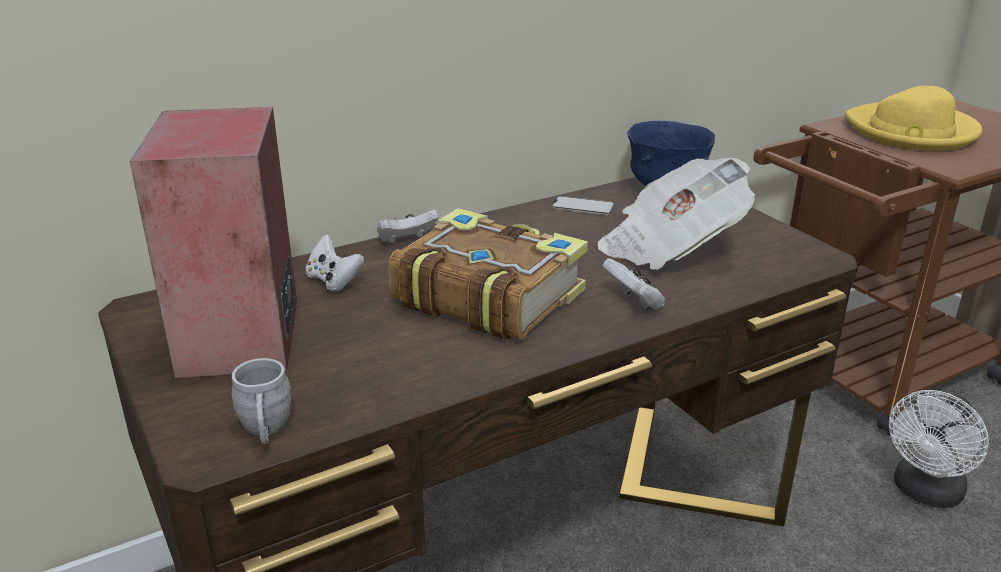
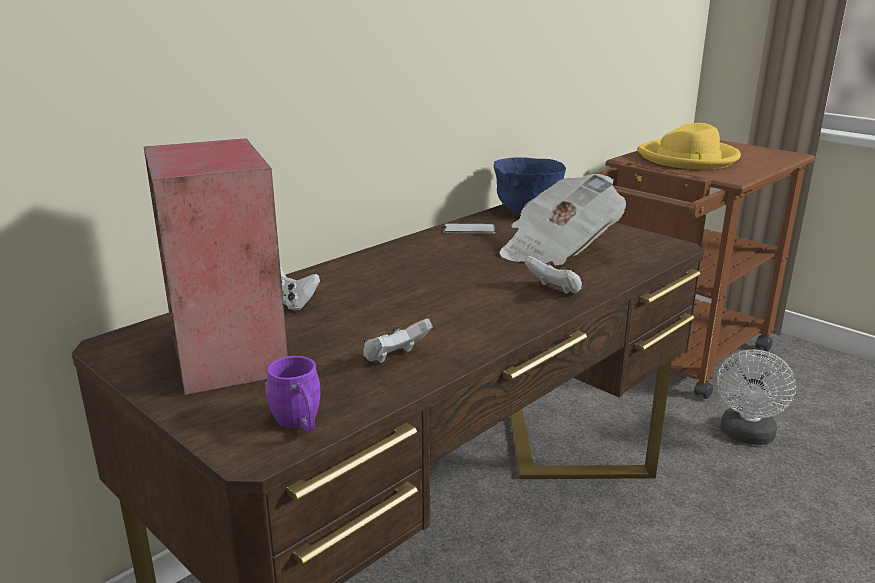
camera: 15 degrees left, 5 degrees down
(266, 431) = (299, 423): grey mug -> purple mug
(406, 241) = (335, 267): white game controller -> white game controller (395, 358)
(487, 296) = (432, 299): book -> none

